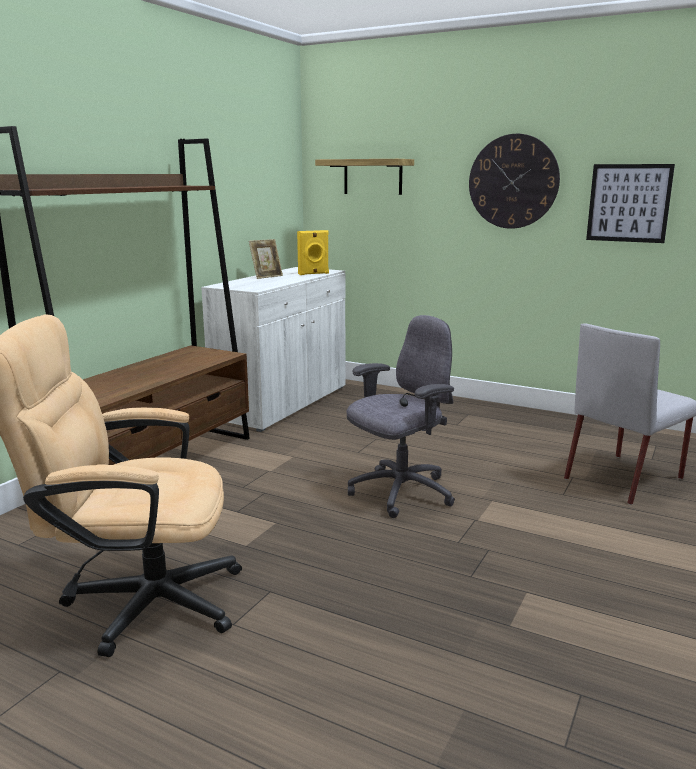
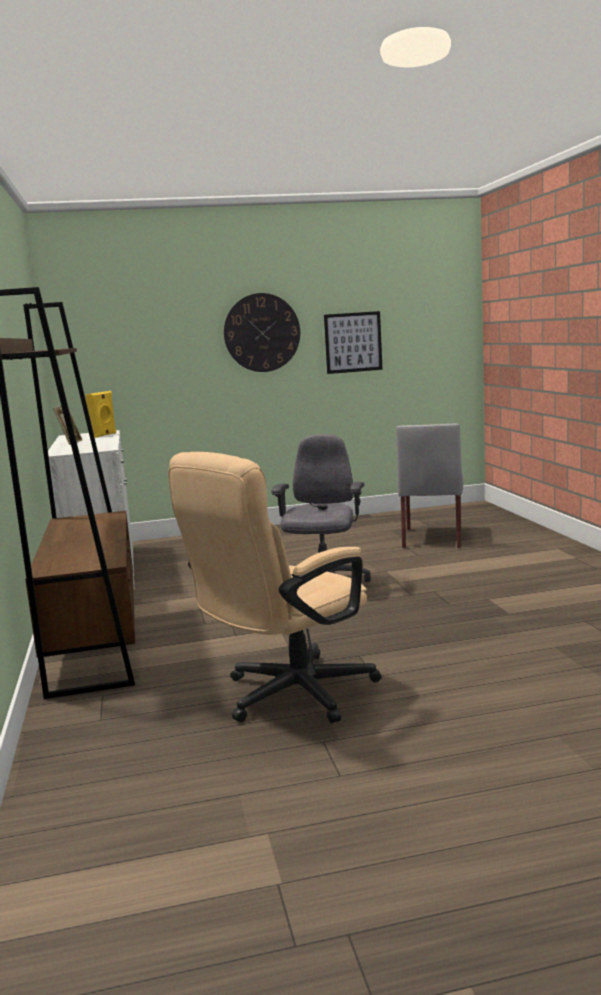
camera: 40 degrees left, 5 degrees down
(373, 177) = (126, 338): shelf -> none

